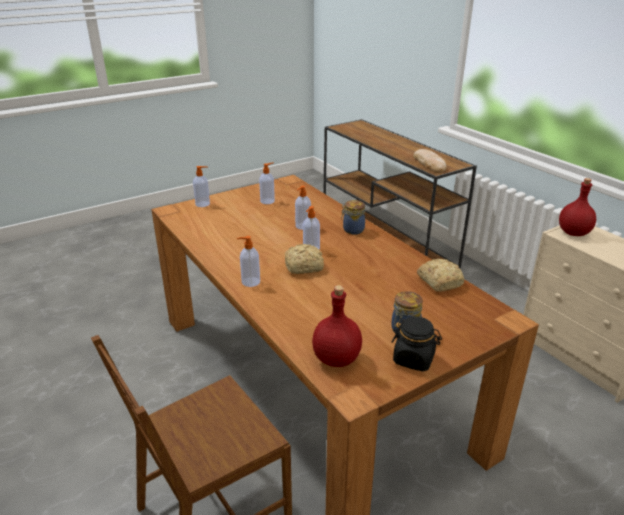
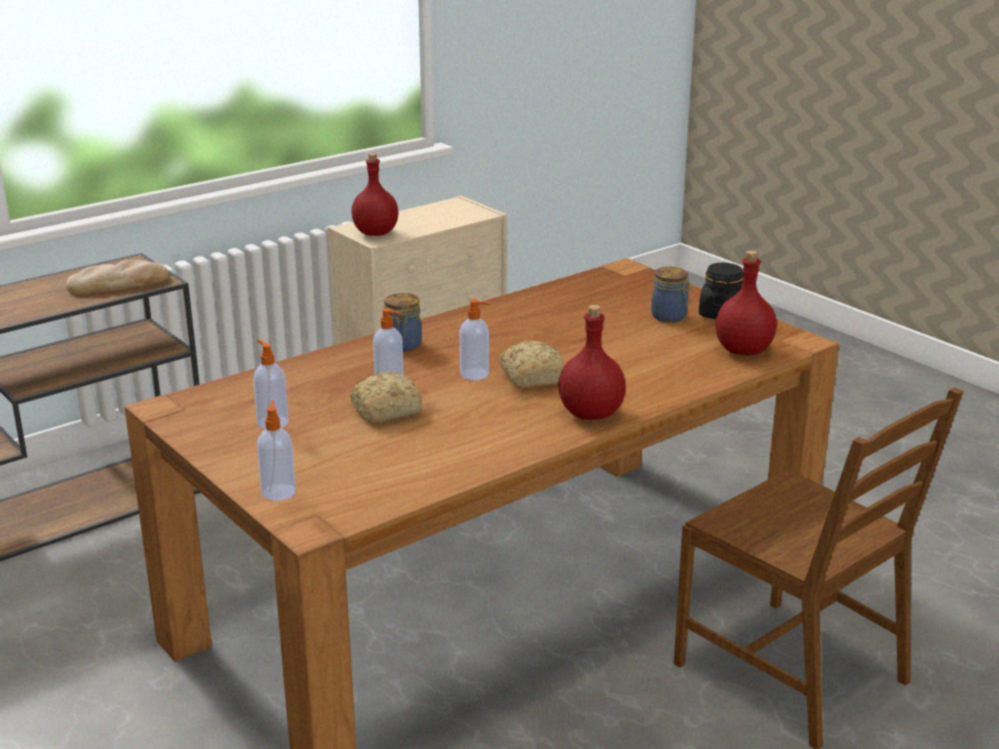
camera: 95 degrees left, 5 degrees down
(250, 282) = (591, 413): soap dispenser -> red bottle
(439, 281) = (551, 296): bread -> bread (384, 411)

